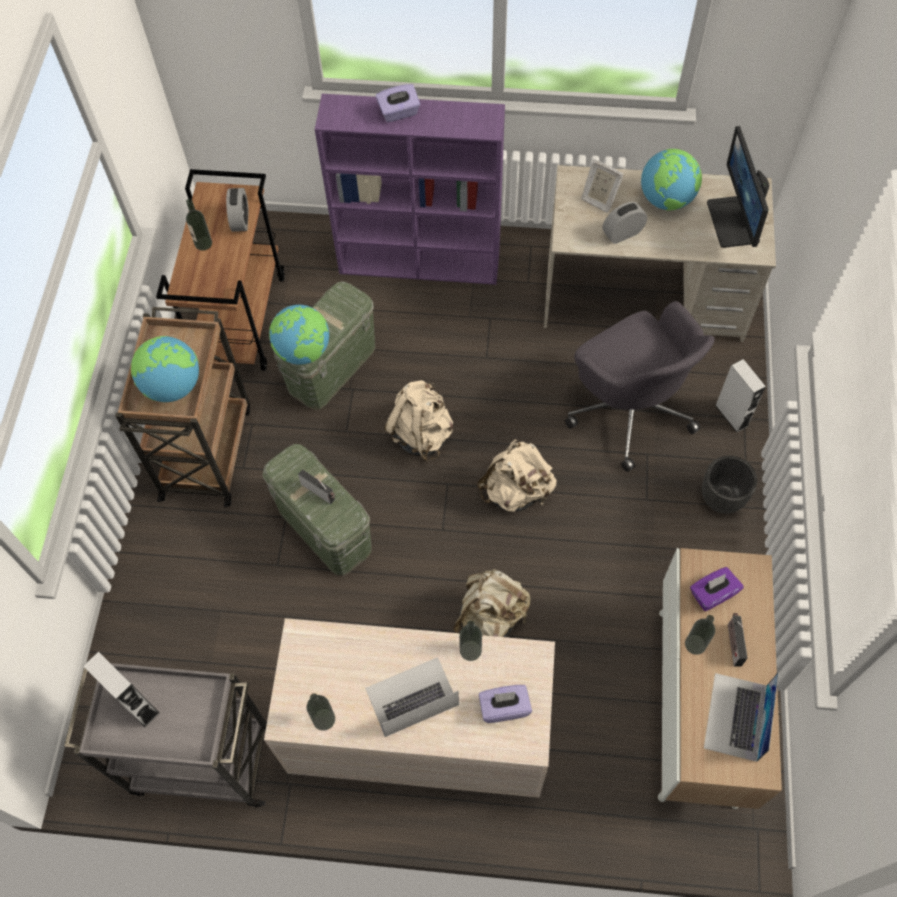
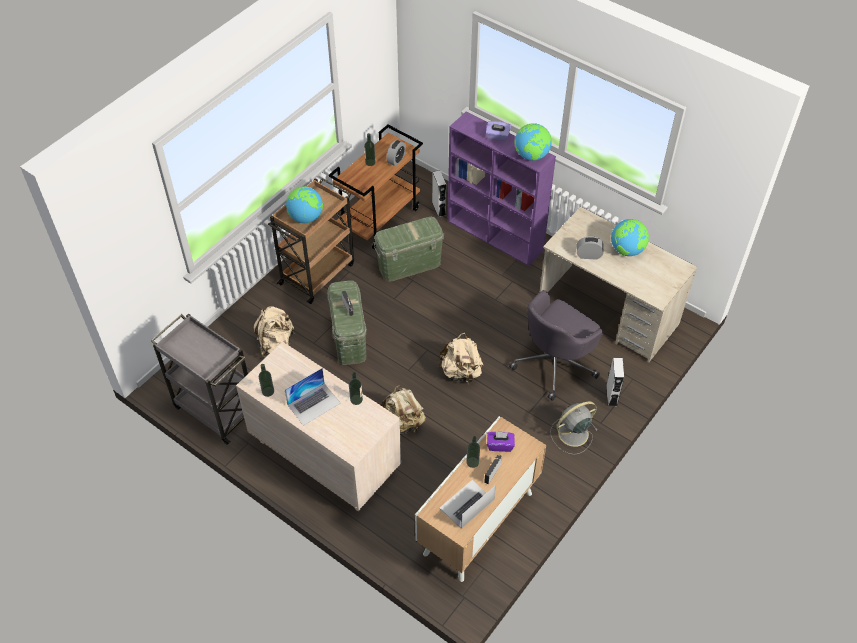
camera: 30 degrees right, 10 degrees down
(136, 704) = (192, 341): grey speaker -> grey speaker (439, 209)
(303, 351) = (389, 240): globe -> globe (531, 156)
(411, 697) = (314, 404): laptop -> laptop turned 135 degrees clockwise
(421, 434) = (432, 319): beige backpack -> beige backpack (276, 344)
(504, 708) = (353, 431): purple tissue box -> none
(599, 199) = (589, 233): picture frame -> none
(629, 408) = (555, 363): grey office chair -> grey office chair turned 45 degrees clockwise
(722, 499) = (572, 434): black planter -> grey fan
(734, 222) = (656, 278): monitor -> none

